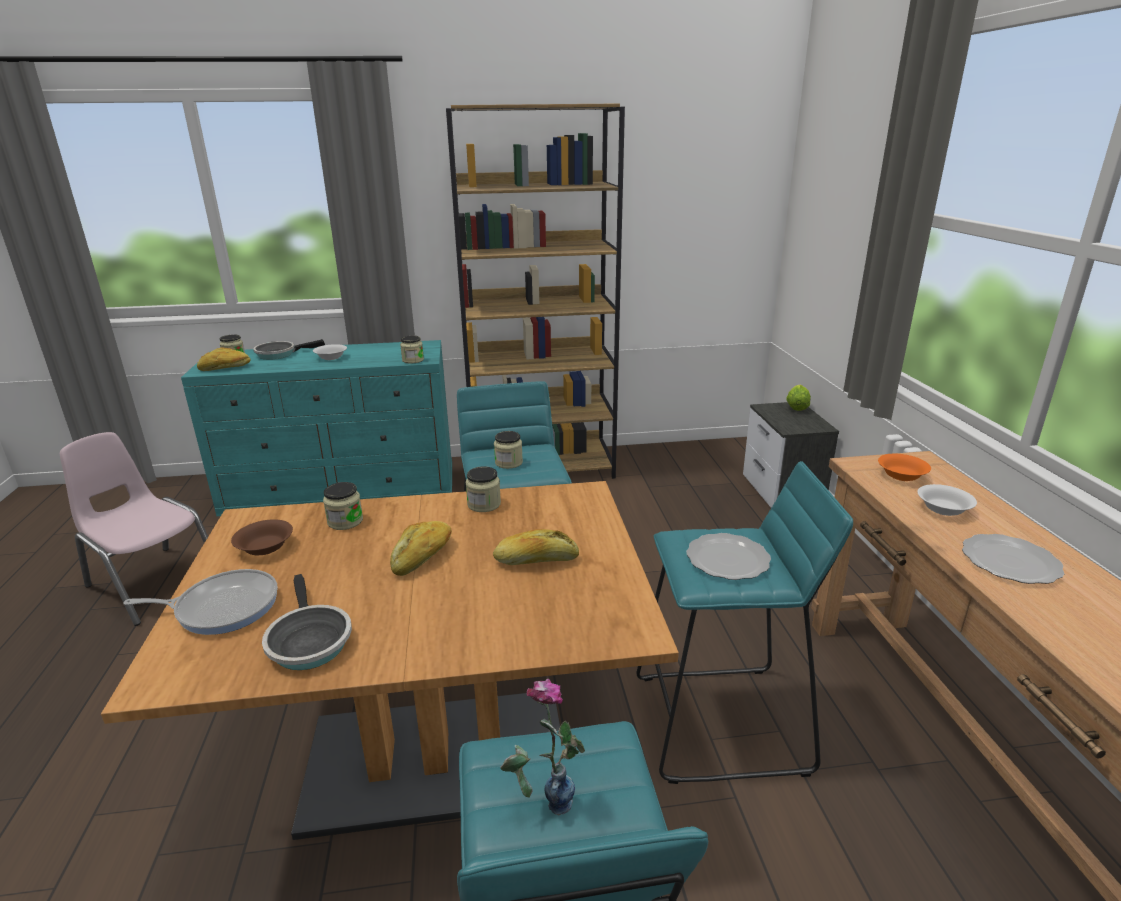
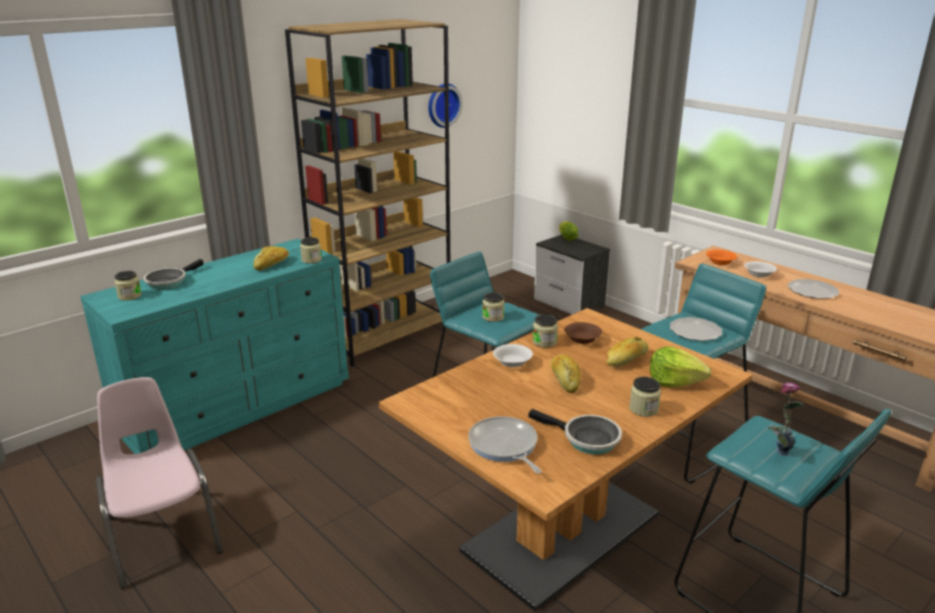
camera: 35 degrees left, 0 degrees up
(155, 582) = (163, 535): pink chair -> pink chair turned 60 degrees clockwise
(222, 607) = (504, 446): frying pan -> frying pan turned 75 degrees counterclockwise
(225, 368) = (141, 306): bread -> bread (272, 264)
(266, 548) = (461, 410): brown bowl -> brown bowl (583, 339)
(330, 358) = (230, 274): white bowl -> white bowl (512, 363)
(345, 521) = (480, 379): jar -> jar (643, 409)
(545, 614) = (674, 381): none -> lettuce
(662, 217) = (442, 105): none -> wall clock

